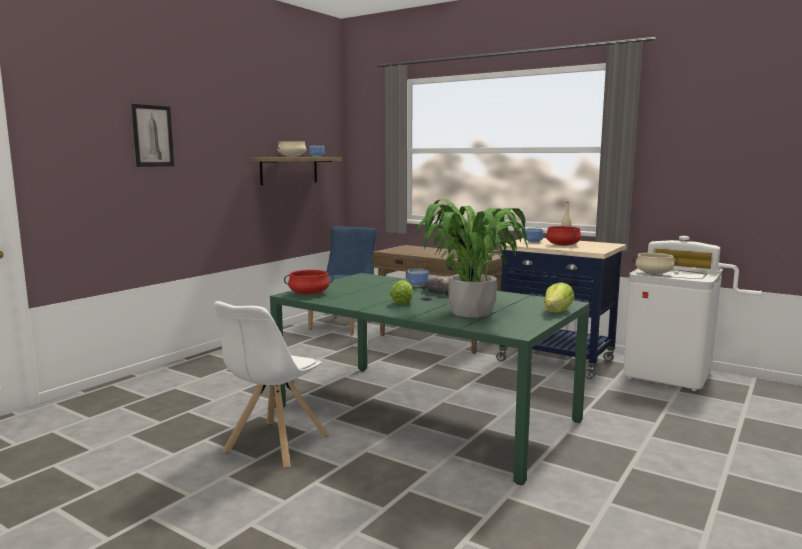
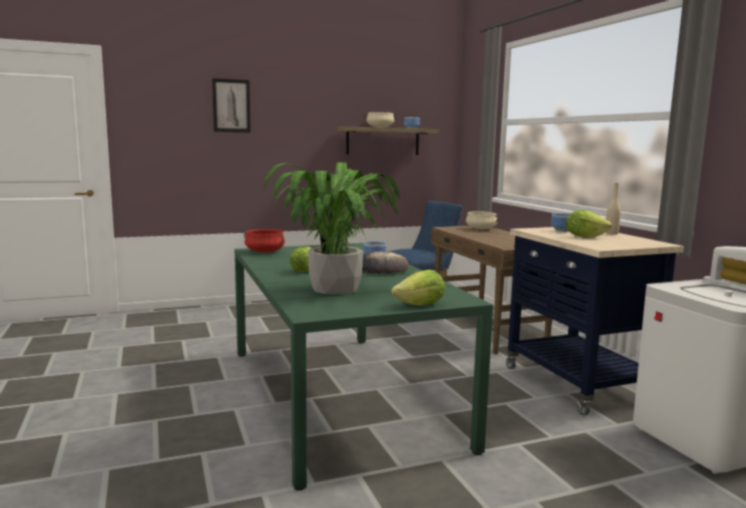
camera: 35 degrees right, 0 degrees up
(274, 445) = (184, 382): white chair -> none
(562, 245) = (584, 237): red cooking pot -> lettuce
(654, 273) = (689, 289): beige cooking pot -> beige cooking pot (481, 229)

